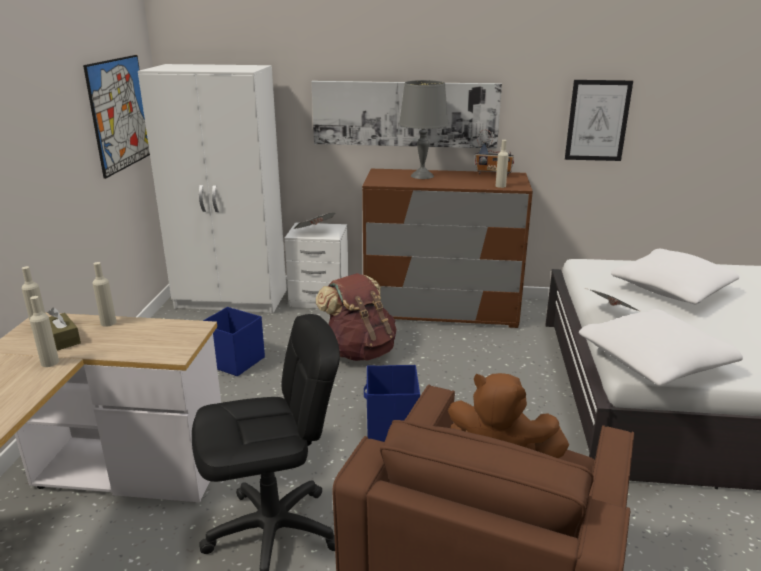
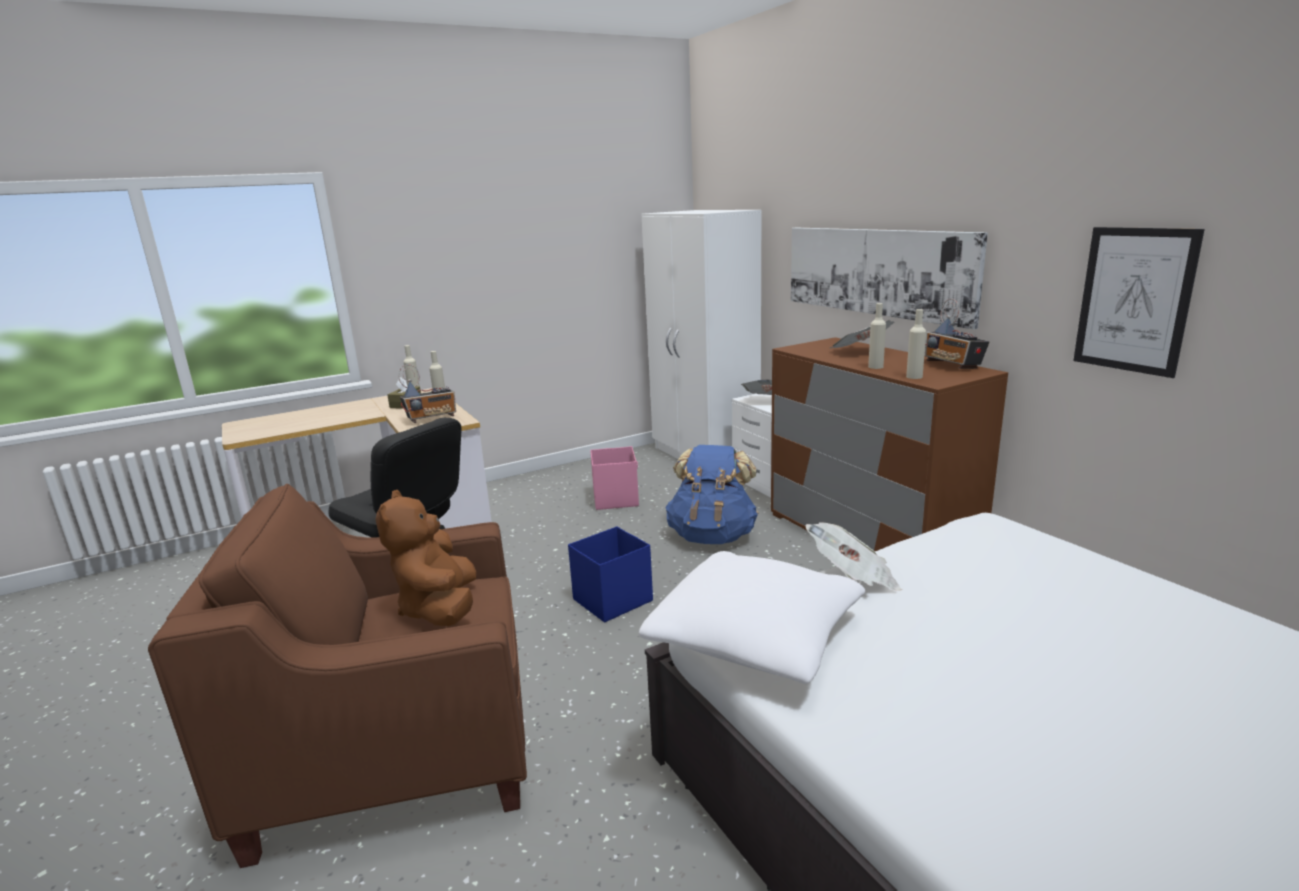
camera: 55 degrees right, 5 degrees down
(50, 362) = (372, 412): beige bottle -> beige bottle (875, 367)
(120, 114) = (622, 252): picture -> none
(156, 338) = (432, 419): none -> radio
(234, 361) = (616, 499): blue storage box -> pink storage box
(359, 351) = (712, 536): brown backpack -> blue backpack
(421, 176) = (860, 351): grey table lamp -> newspaper
(671, 290) = (1027, 599): white pillow -> none

